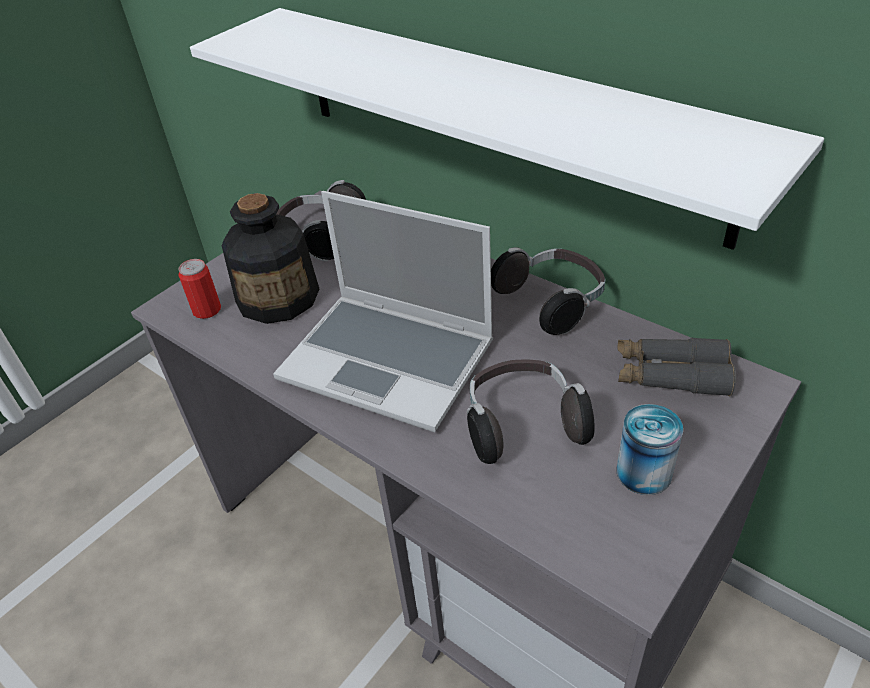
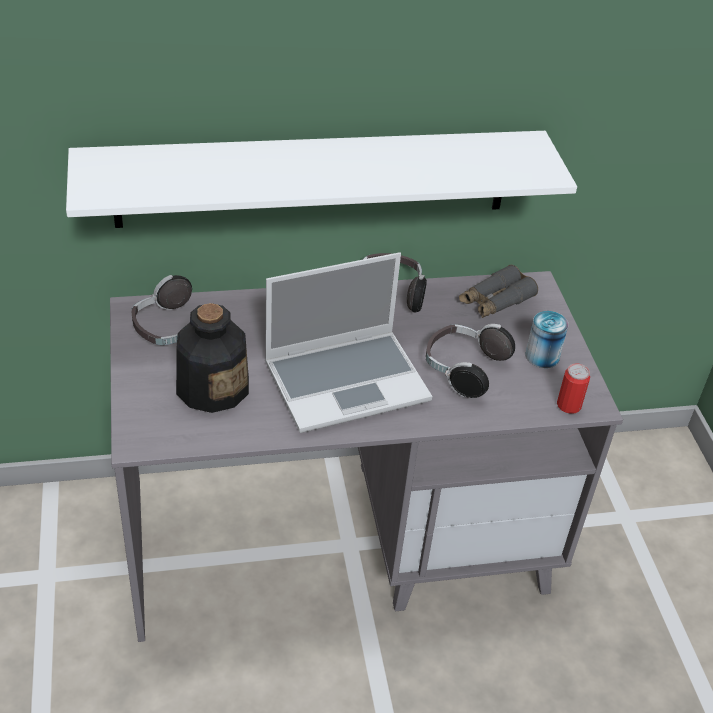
camera: 55 degrees left, 0 degrees up
(207, 310) = (173, 426): can -> can (569, 405)

